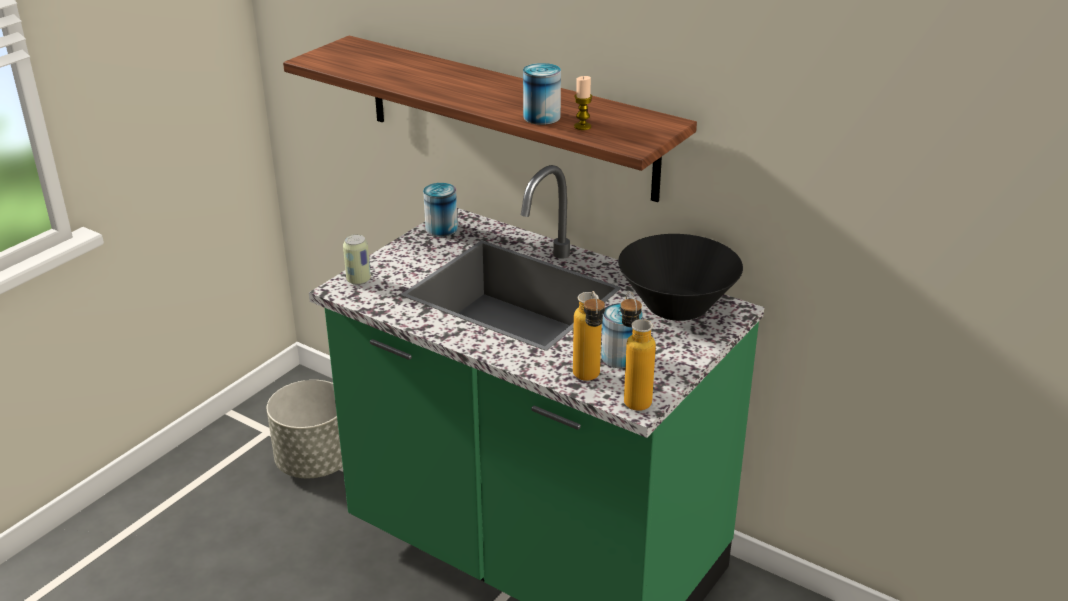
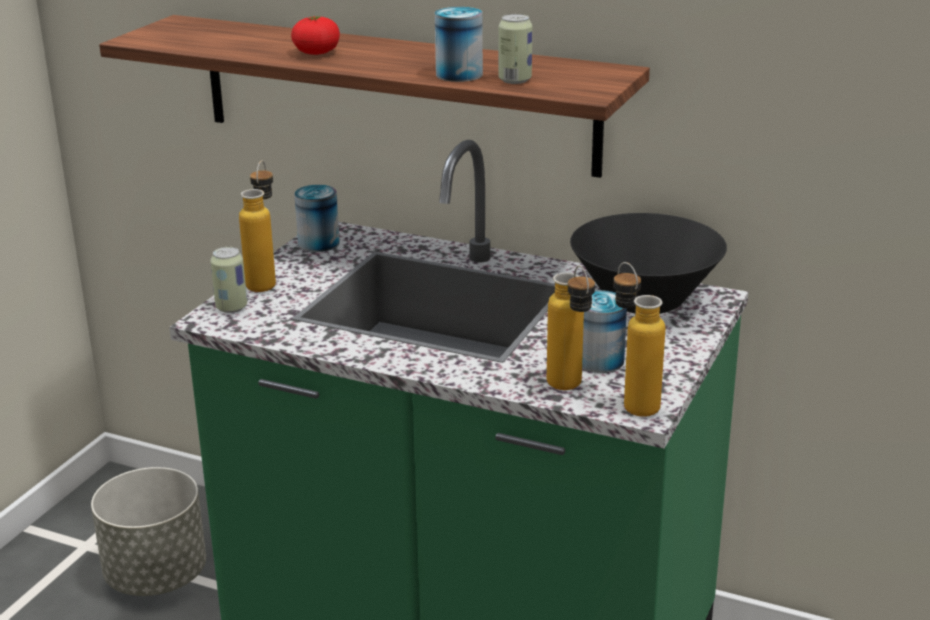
camera: 10 degrees left, 5 degrees down
(390, 259) = (265, 281): none -> bottle
(441, 85) = (316, 53): none -> tomato
(582, 126) = (515, 80): candle -> can

